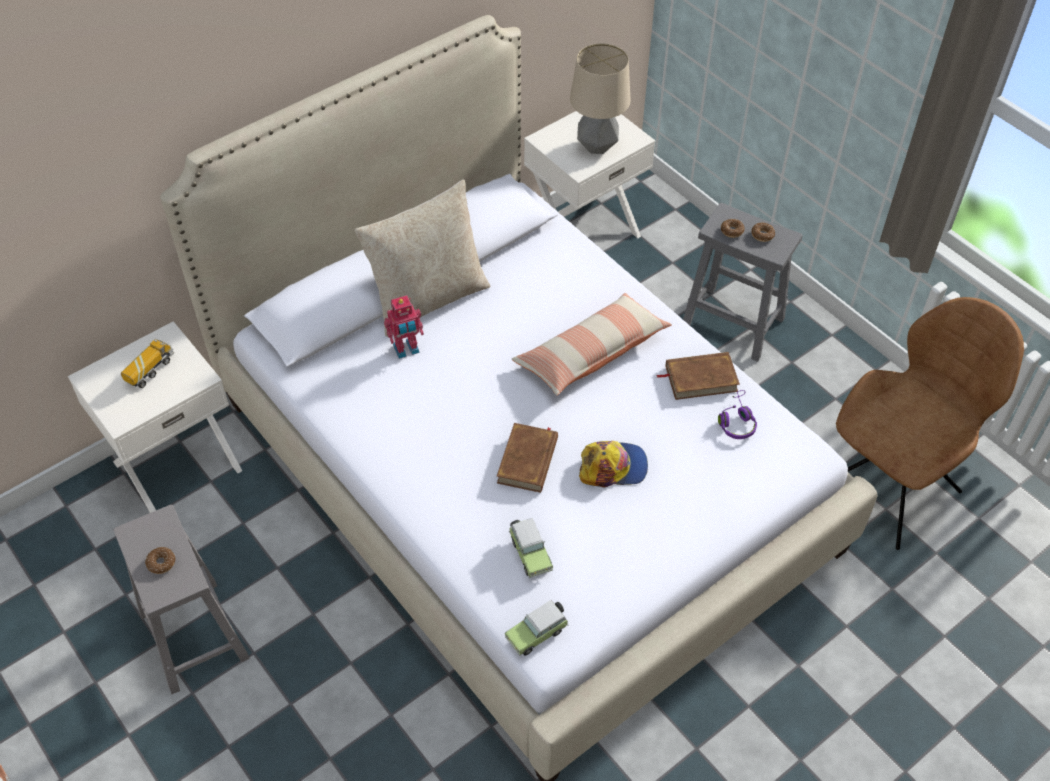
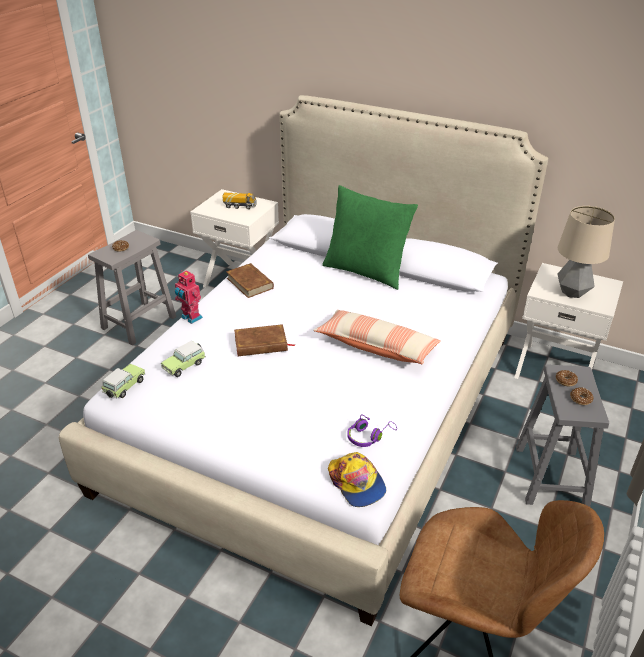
camera: 65 degrees right, 15 degrees down
(406, 350) = (318, 275): toy robot -> toy robot (190, 318)
(428, 298) = (366, 271): beige pillow -> green pillow
(538, 633) = (124, 388): toy car -> toy car turned 90 degrees clockwise
(613, 467) = (281, 384): cap -> cap (357, 483)
(700, 378) = (397, 405): brown book -> brown book (250, 283)

